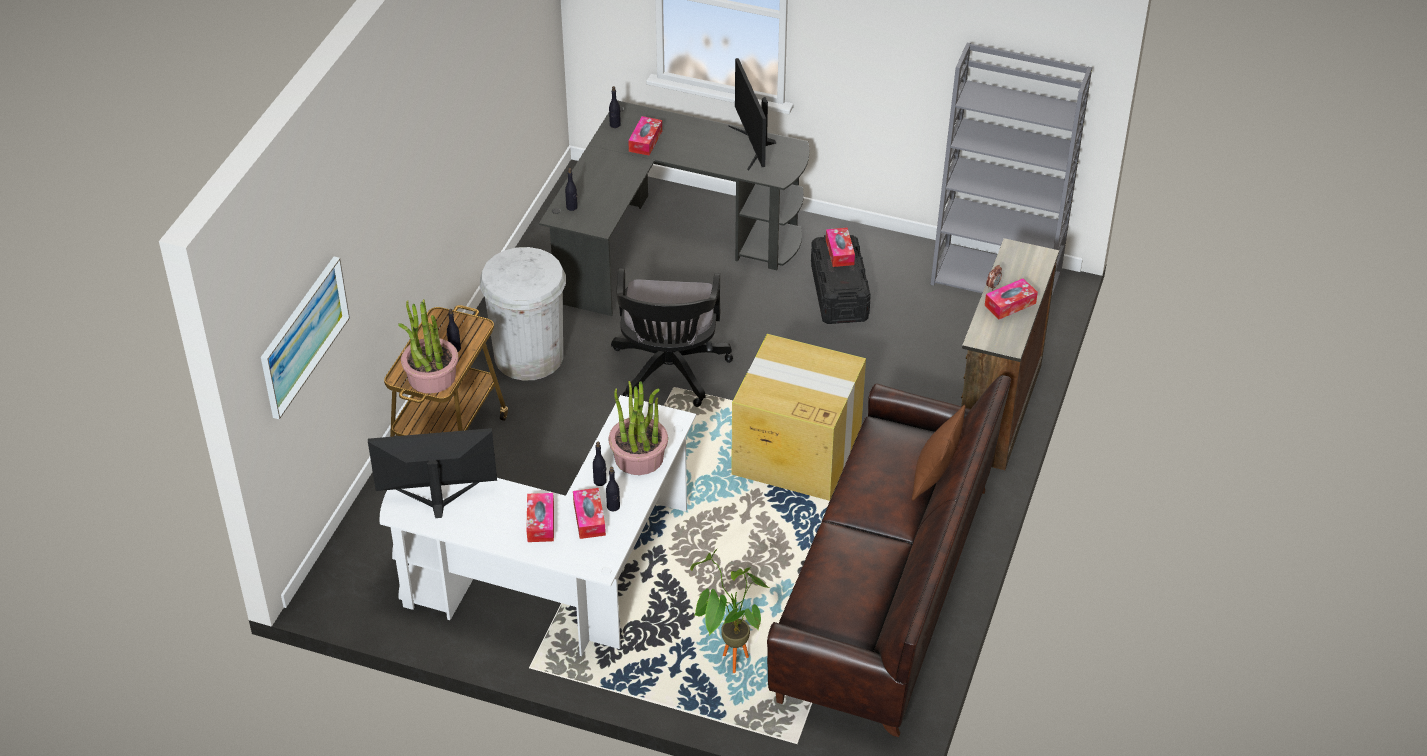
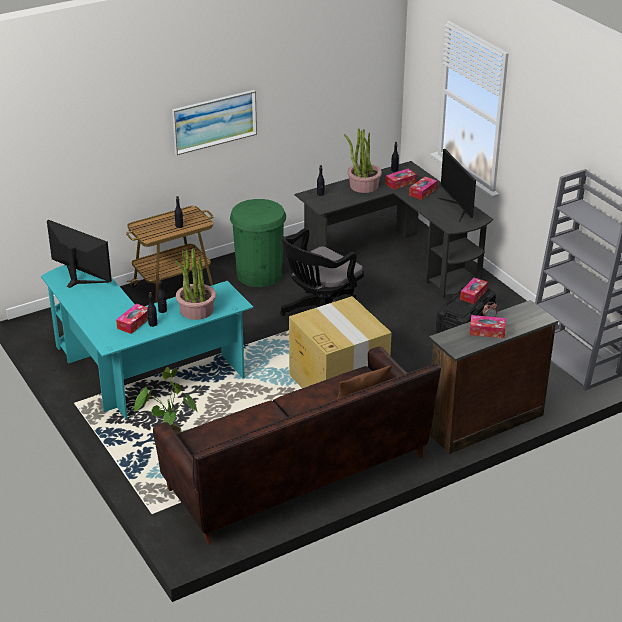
camera: 40 degrees right, 10 degrees down
(303, 336) = (57, 153): picture -> picture (214, 121)
(431, 377) = (151, 232): potted plant -> potted plant (363, 186)
(529, 356) = (259, 274): white trash can -> green trash can
(540, 523) = (109, 313): tissue box -> tissue box (423, 192)
(557, 583) = (137, 375): white desk -> turquoise desk
(753, 145) = (458, 208): monitor -> monitor turned 45 degrees counterclockwise

